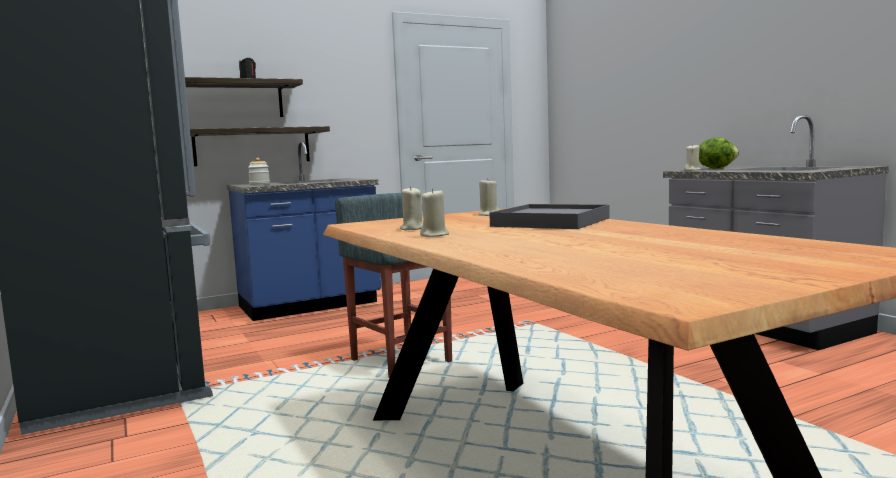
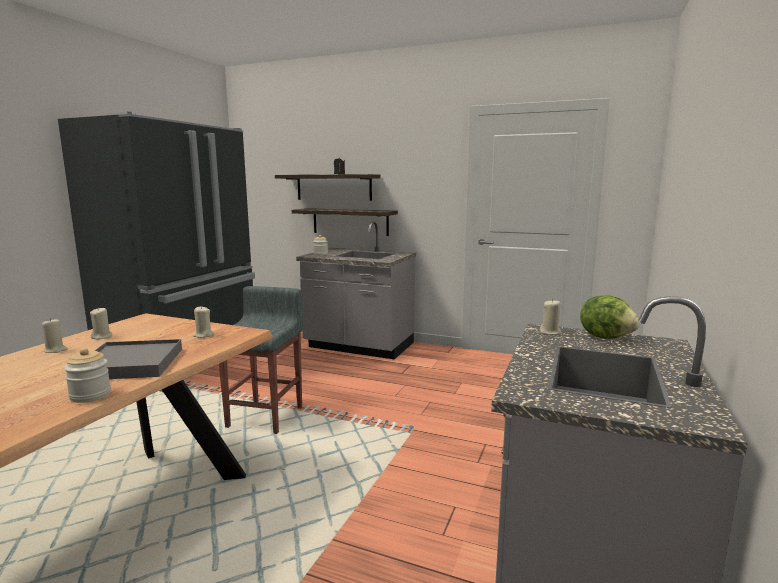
camera: 50 degrees right, 5 degrees up
(310, 305) = (359, 346): blue counter -> grey counter
(635, 225) = (90, 395): none -> jar

